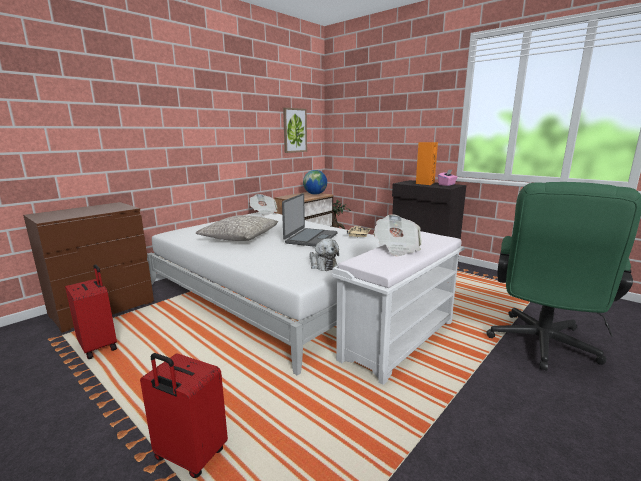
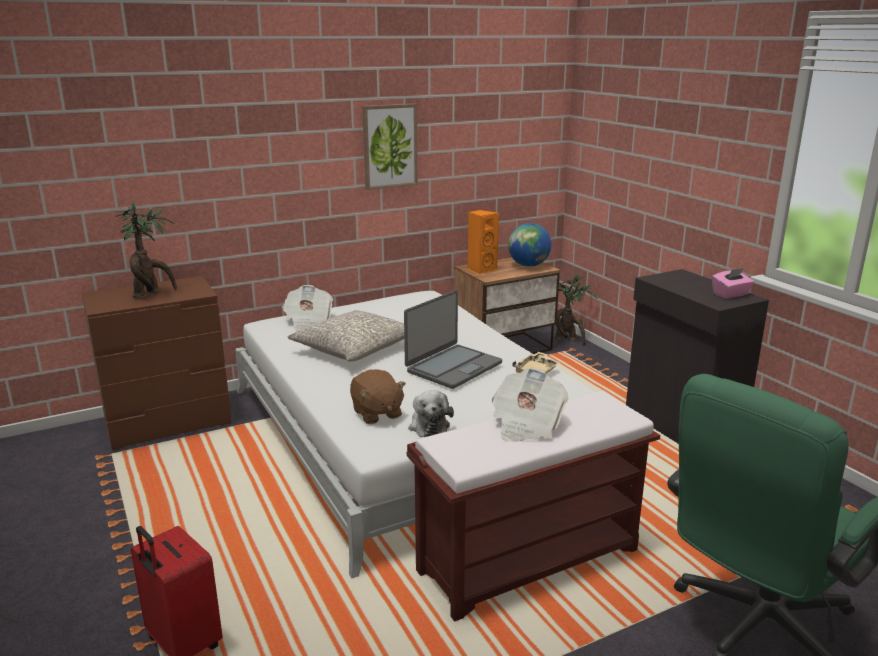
camera: 20 degrees right, 5 degrees up
(86, 211) = (151, 294): none -> potted plant
(99, 346) = (145, 479): red suitcase -> none
(263, 212) = (425, 295): newspaper -> newspaper (308, 321)
(283, 264) = (376, 413): none -> brown plush toy
(294, 130) = (503, 151): picture -> picture (390, 146)
(399, 339) = (530, 559): white bench -> brown bench
(425, 183) = (694, 285): orange speaker -> orange speaker (481, 269)

